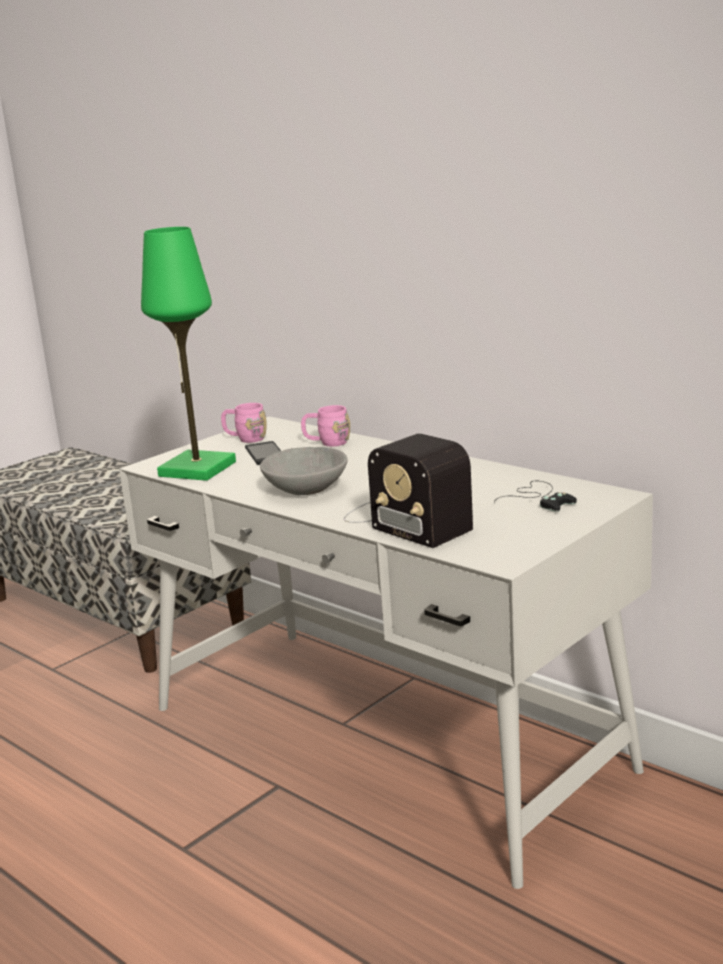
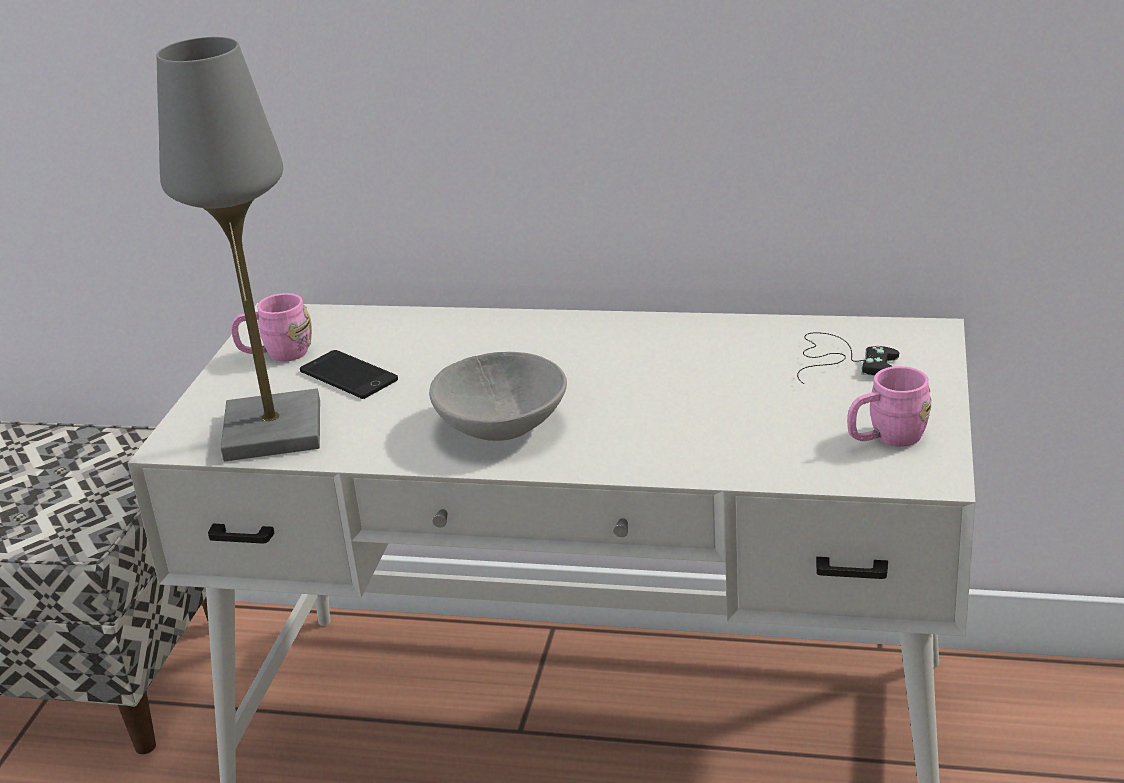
camera: 30 degrees left, 10 degrees up
(197, 469) = (273, 431): green table lamp -> grey table lamp
(327, 443) = (420, 333): pink mug -> pink mug (886, 438)
(404, 520) = (713, 442): radio -> none

